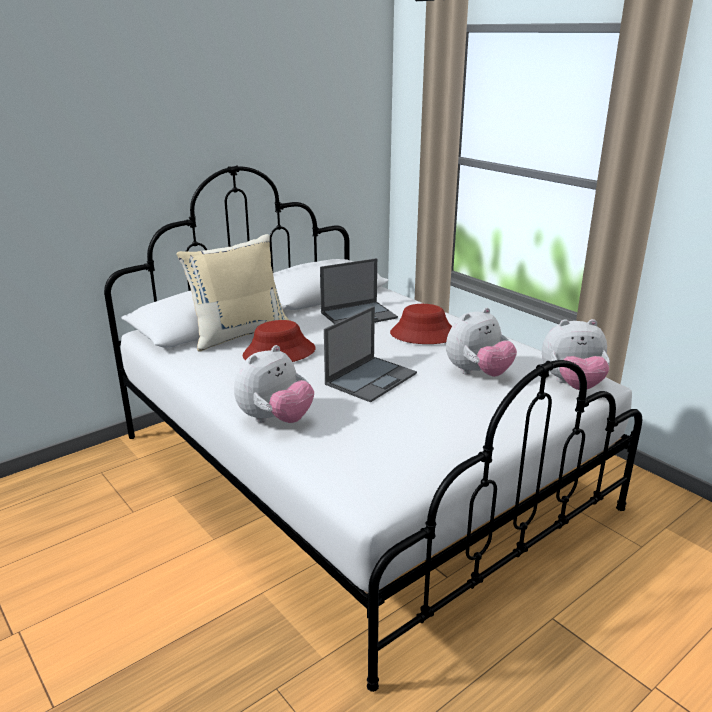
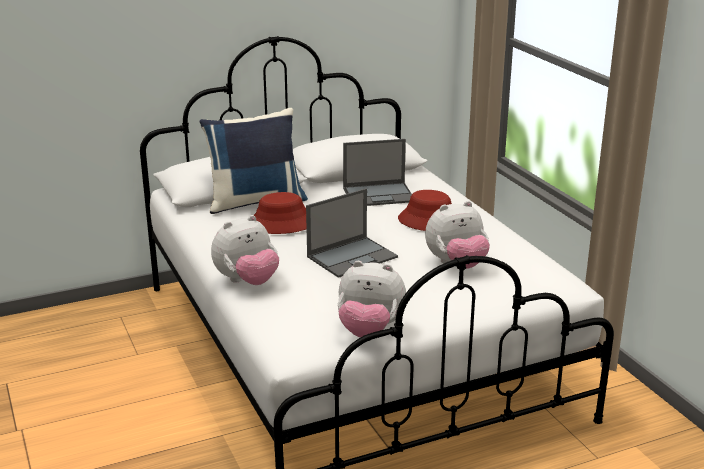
camera: 15 degrees right, 0 degrees up
(239, 334) = (255, 201): beige pillow -> blue pillow
(572, 385) = (541, 286): plush toy -> plush toy (369, 331)

